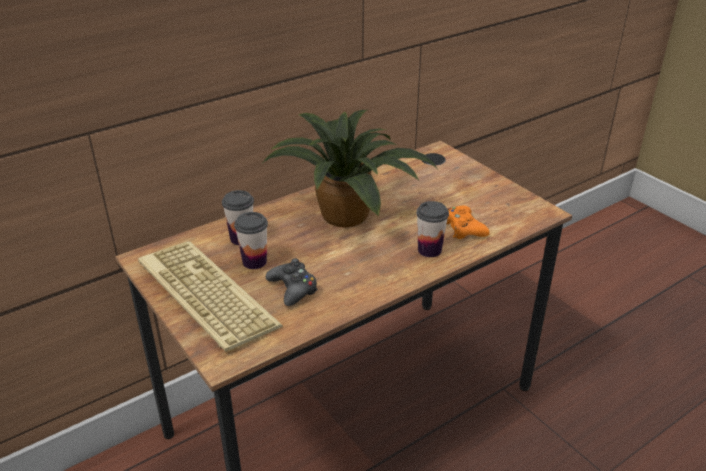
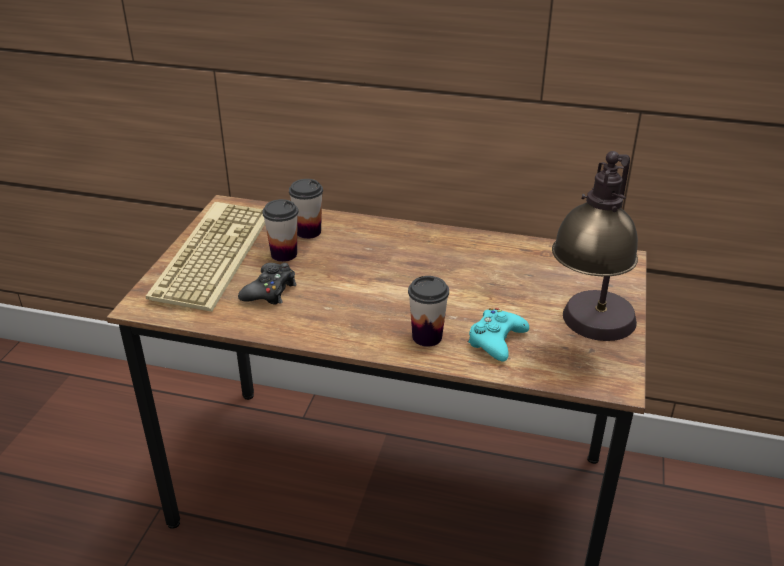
camera: 50 degrees right, 0 degrees up
(348, 214) = (421, 263): potted plant -> none
(463, 228) = (496, 341): orange game controller -> turquoise game controller
(493, 196) = (589, 334): none -> table lamp

